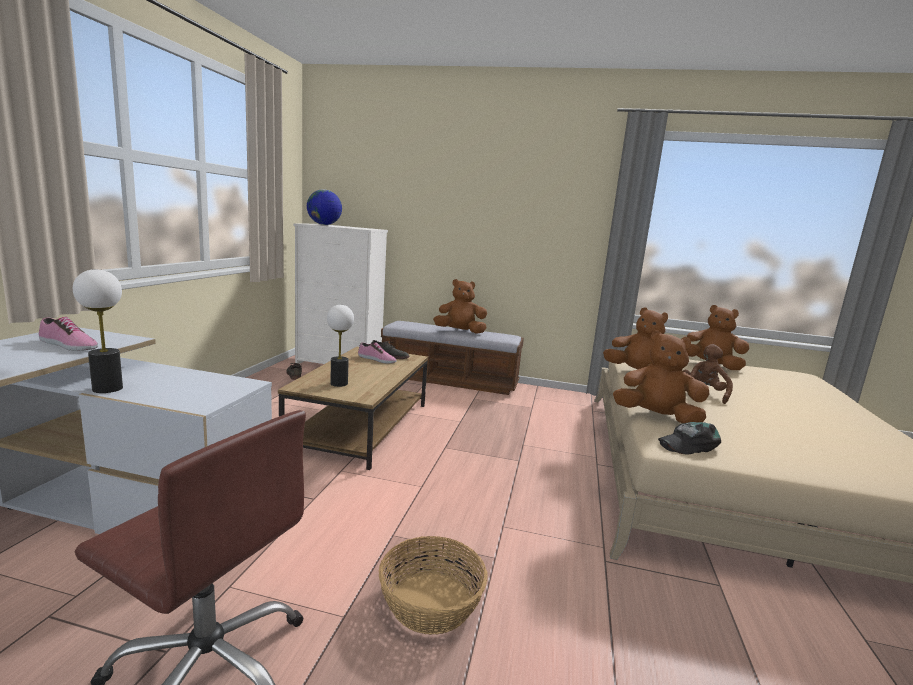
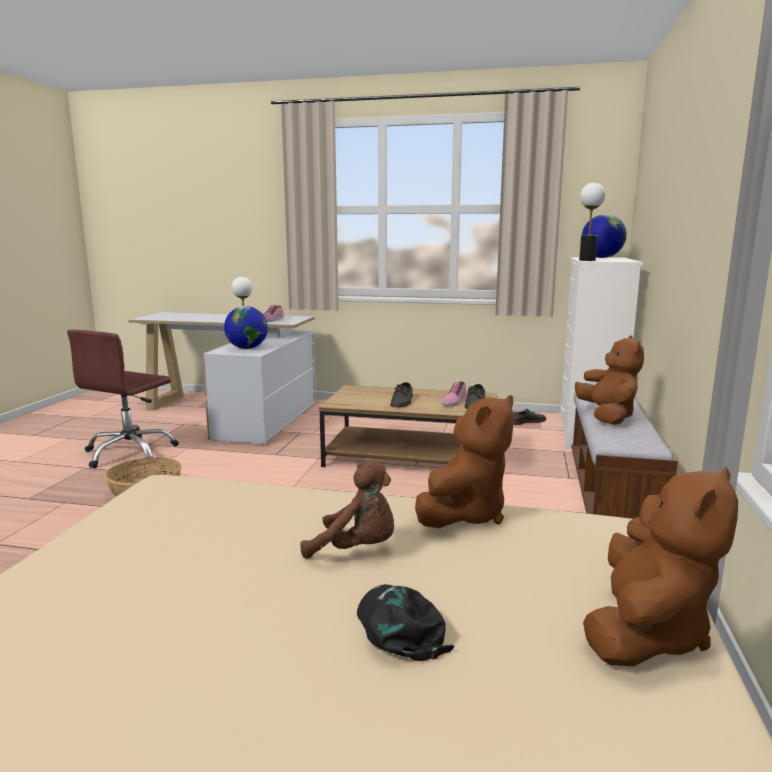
camera: 90 degrees right, 0 degrees up
(195, 388) = (247, 348): none -> globe
(338, 383) = (366, 396): table lamp -> table lamp (587, 260)
(371, 374) = (402, 402): none -> grey shoe
(657, 417) = (249, 494): brown plush toy -> none
(688, 444) = (163, 496): black cap -> black cap (400, 627)

